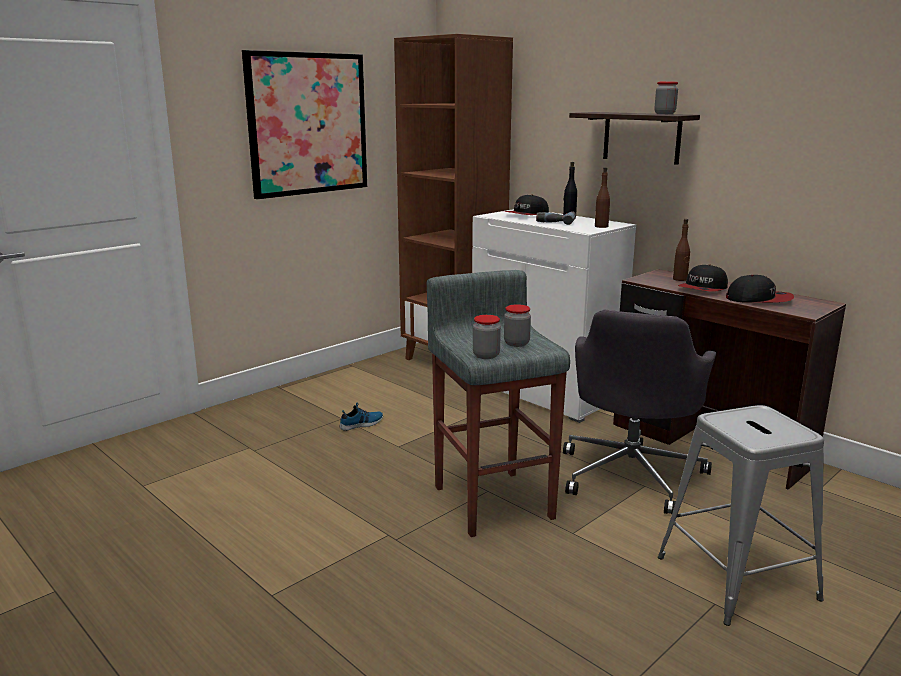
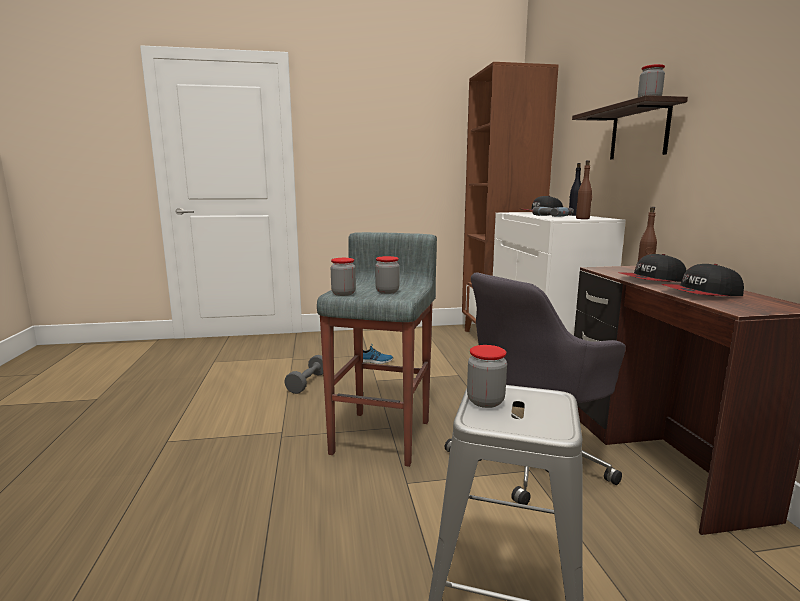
camera: 35 degrees right, 5 degrees down
(308, 124) = (398, 145): picture -> none
(325, 473) = (308, 383): none -> grey dumbbell
(735, 427) = (485, 401): none -> jar
(759, 299) = (701, 293): cap -> cap turned 120 degrees clockwise

